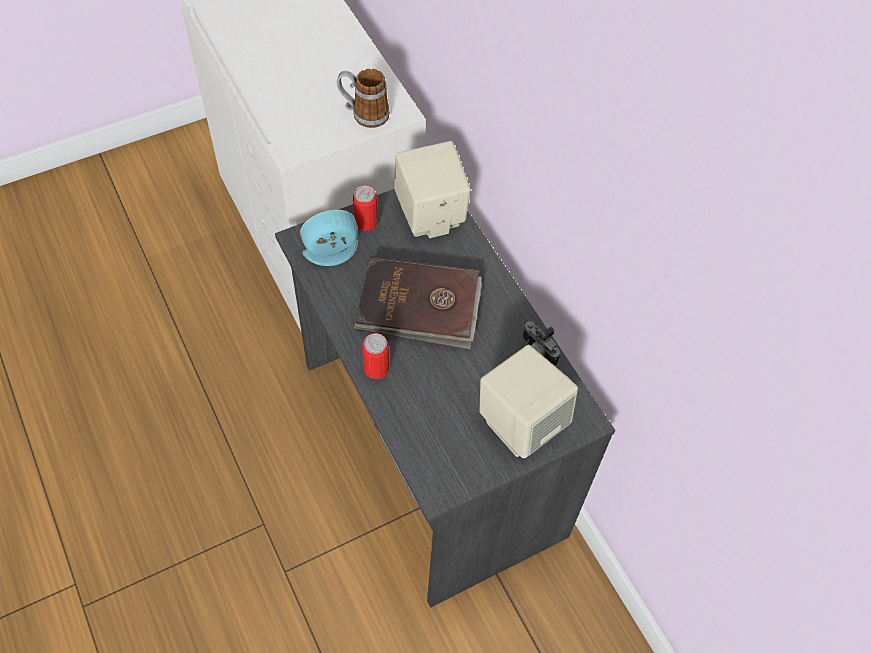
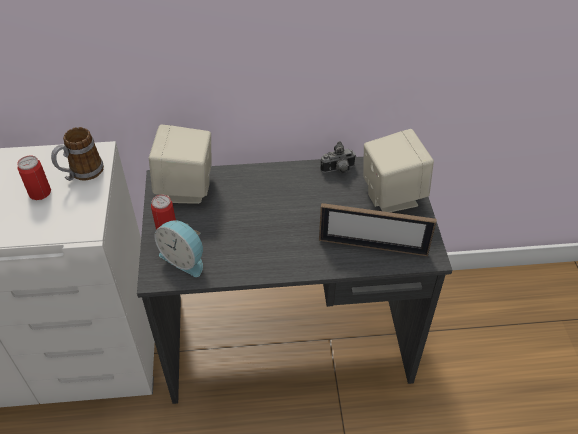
camera: 65 degrees left, 10 degrees down
(332, 253) = (184, 259): alarm clock -> alarm clock turned 60 degrees counterclockwise
(376, 368) = (311, 262): can -> can (40, 193)
(419, 306) = (266, 220): brown book -> none
(426, 424) = (373, 246): none -> picture frame

